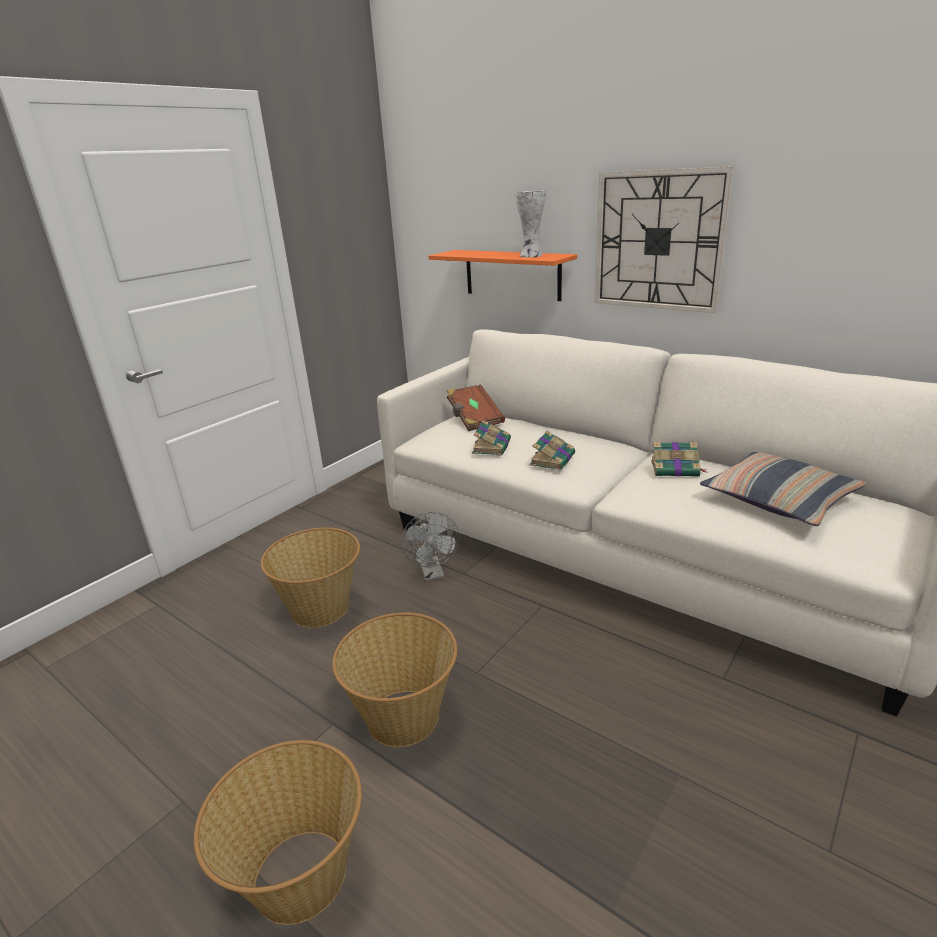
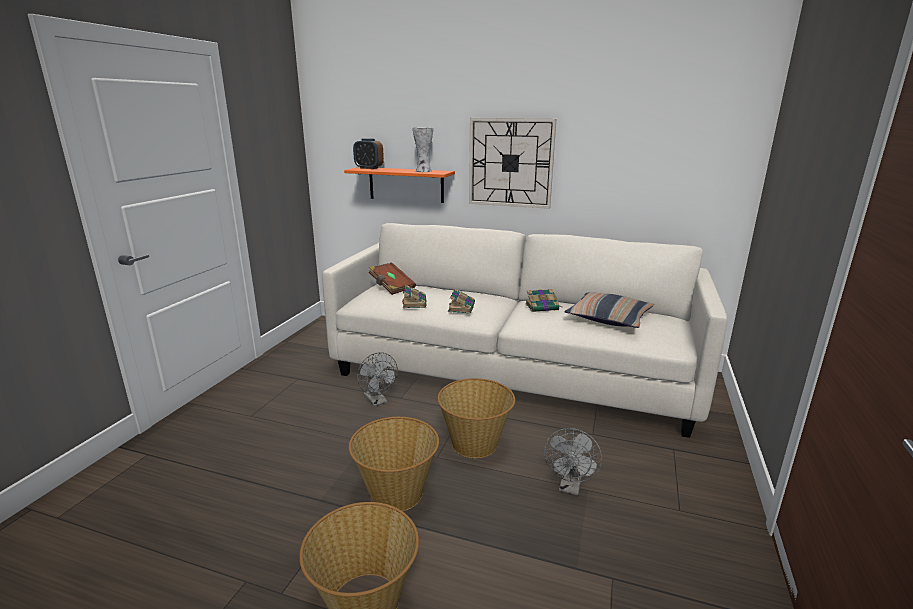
camera: 20 degrees left, 5 degrees down
(321, 608) = (299, 435): basket -> basket (475, 443)
(463, 252) = (369, 168): none -> alarm clock
(653, 763) = (570, 487): none -> grey fan

